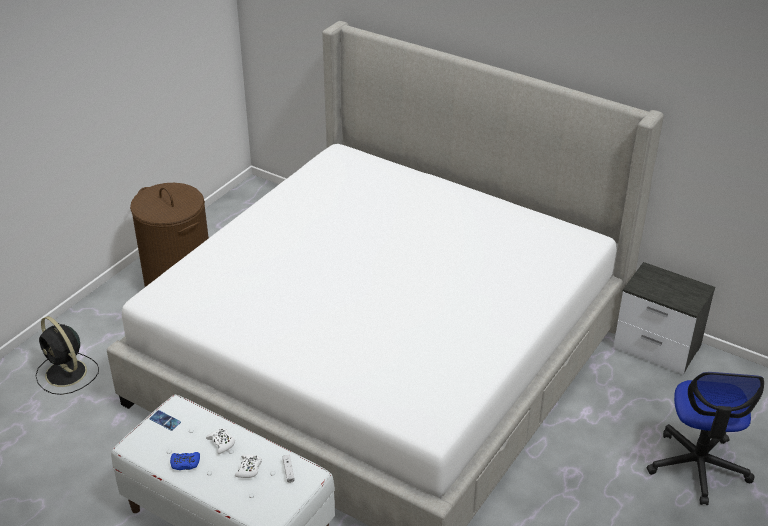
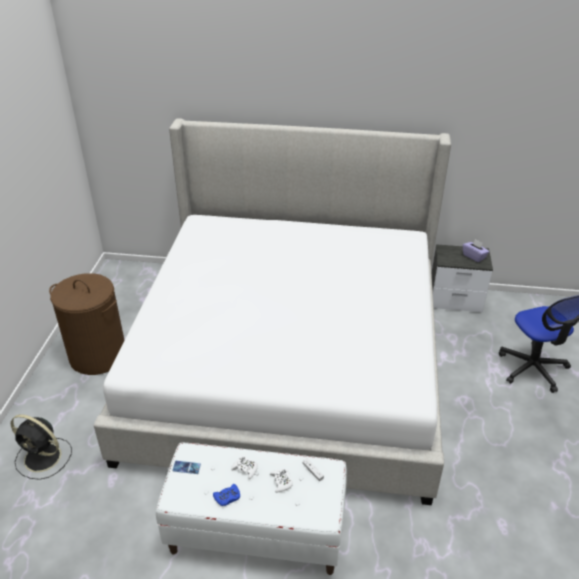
camera: 25 degrees left, 0 degrees up
(684, 292) = (474, 256): none -> purple tissue box

